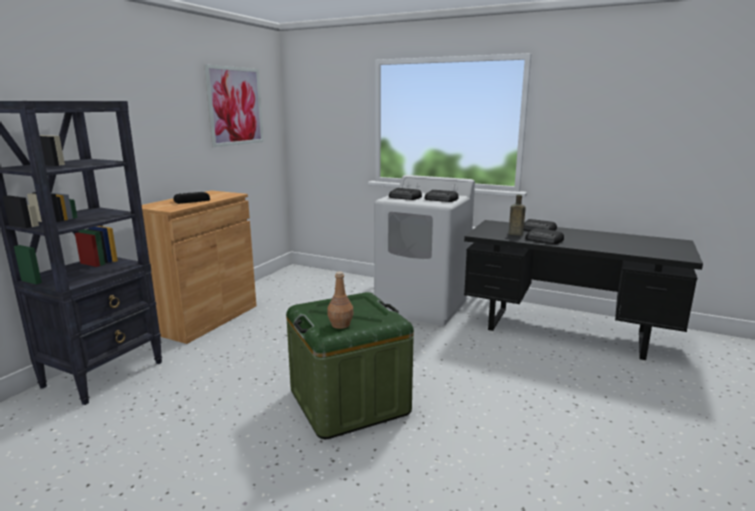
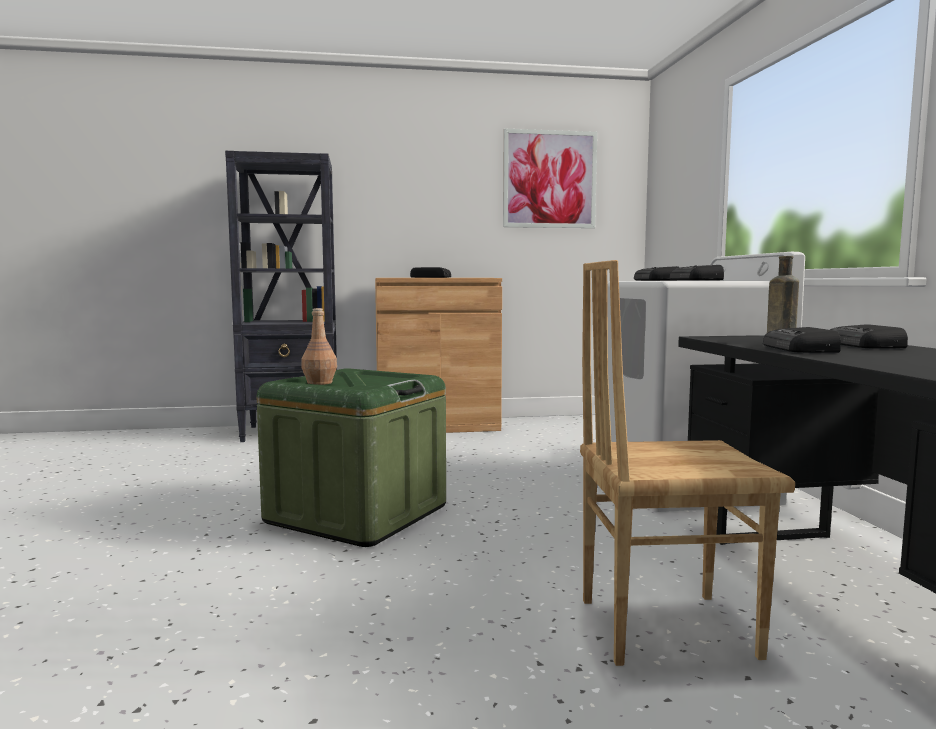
camera: 55 degrees right, 10 degrees down
(555, 374) = (664, 626): none -> brown chair

